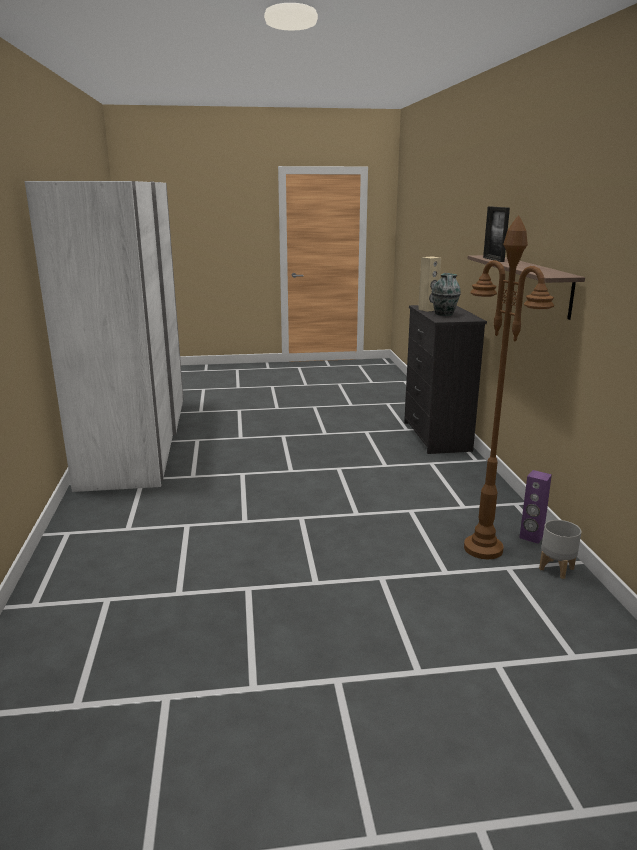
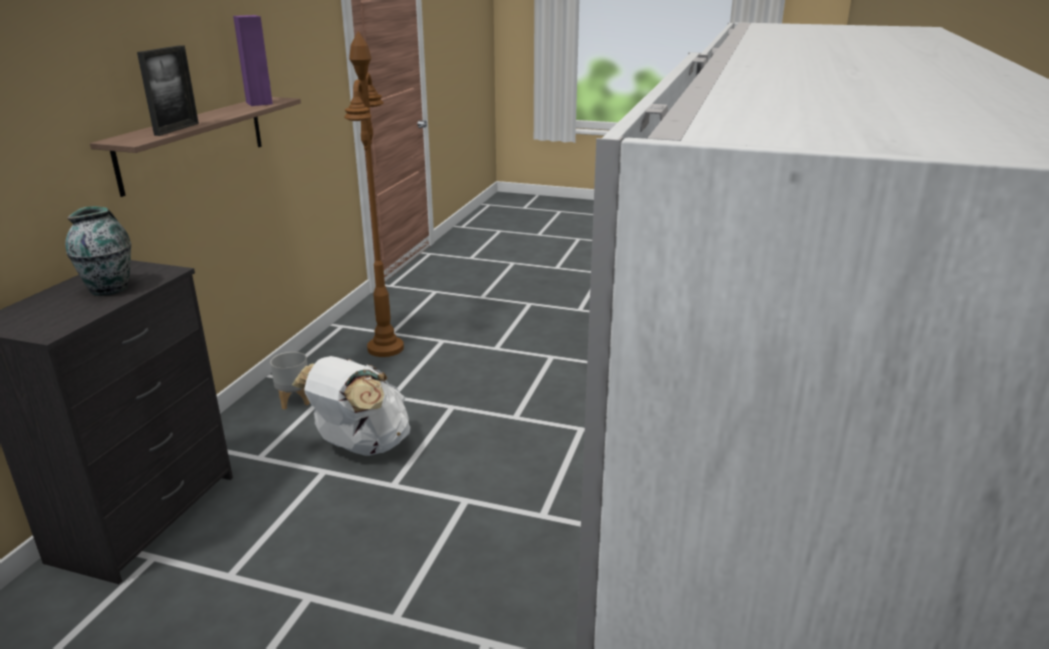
camera: 155 degrees left, 5 degrees up
(383, 479) = (360, 446): none -> white backpack
(428, 310) = (80, 312): beige speaker -> none
(531, 537) = (330, 347): purple speaker -> purple speaker (259, 103)
(557, 569) = (358, 324): grey planter -> grey planter (294, 400)

